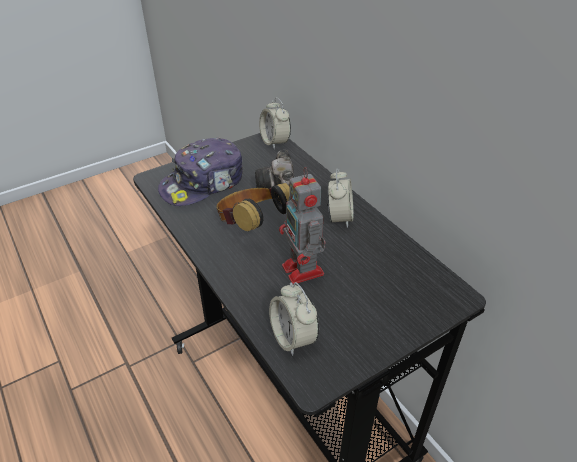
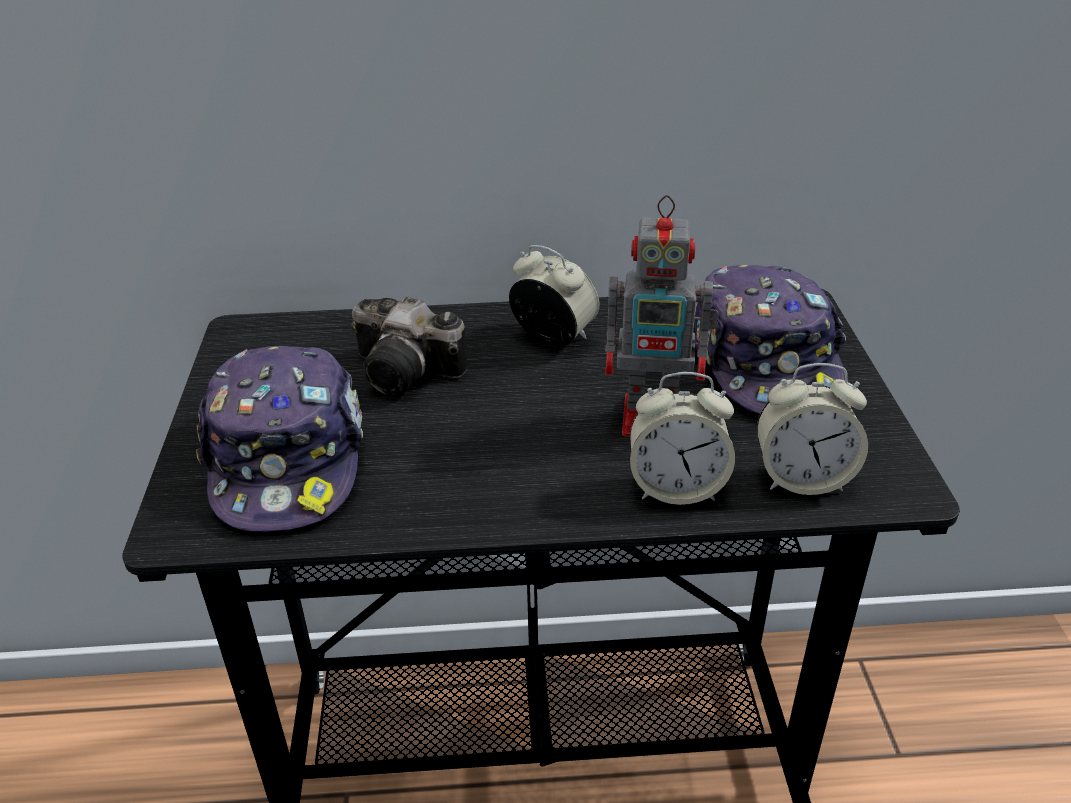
camera: 60 degrees left, 5 degrees down
(252, 226) = (488, 435): headphones -> none
(275, 142) = (261, 330): alarm clock -> alarm clock (676, 487)
(382, 297) = (765, 363): none -> cap

